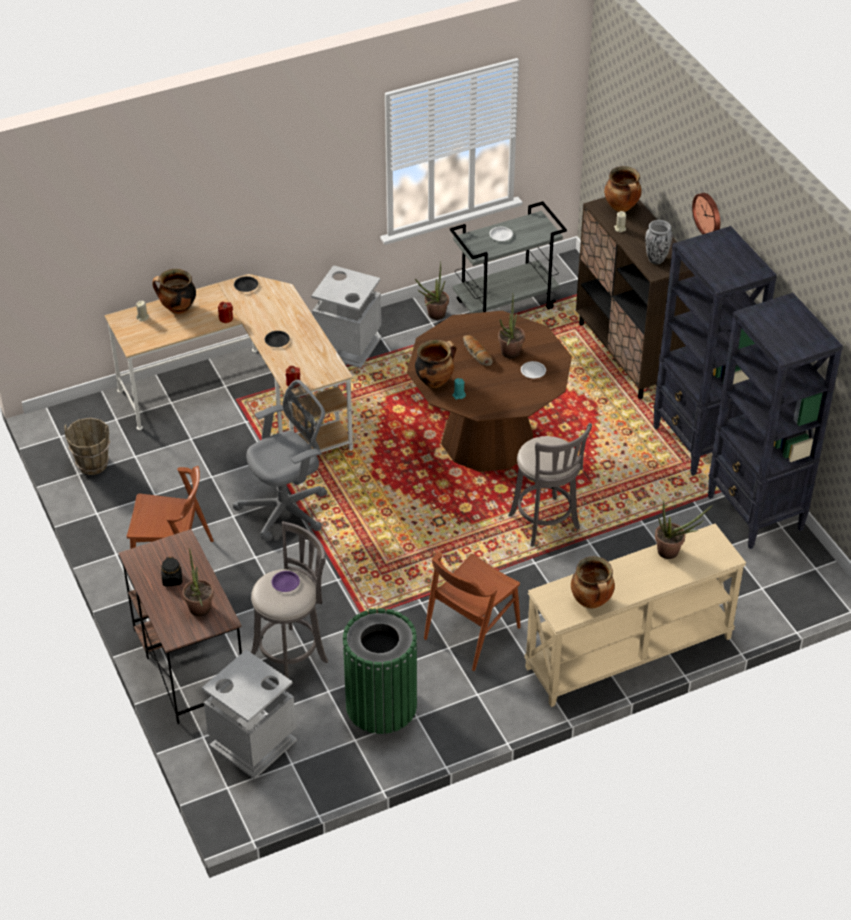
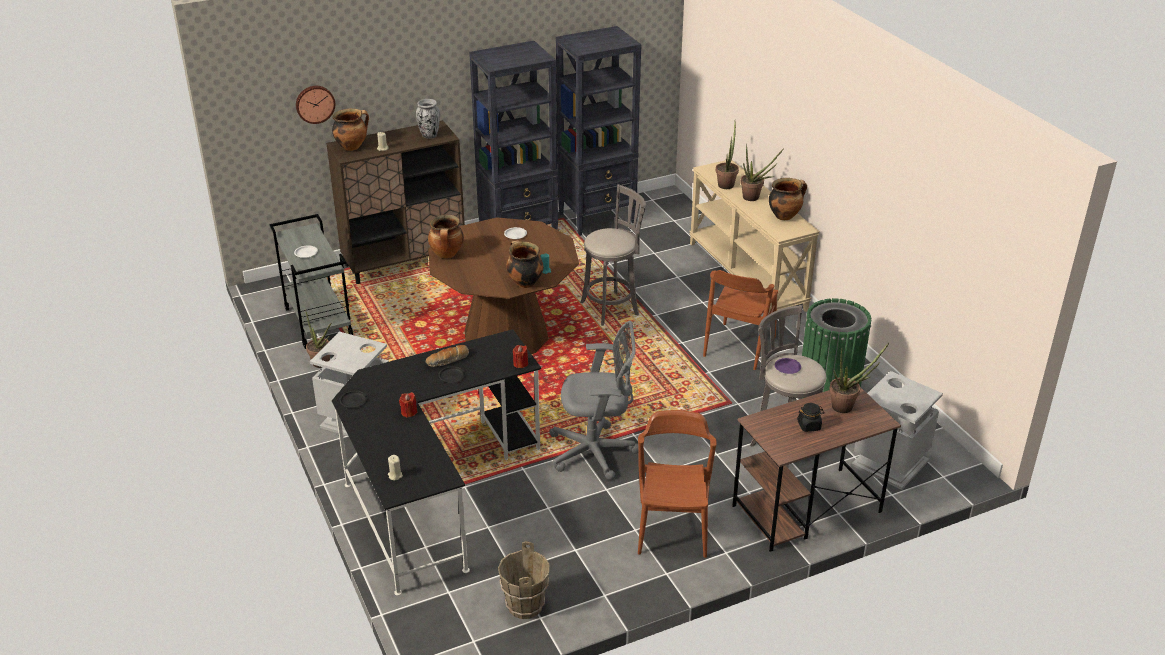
camera: 90 degrees left, 10 degrees down
(177, 308) = (384, 449): cooking pot -> cooking pot (447, 255)
(245, 401) = (431, 488): beige desk -> black desk
(288, 509) = (596, 452): grey office chair -> grey office chair turned 120 degrees clockwise
(471, 633) = (739, 346): brown chair -> brown chair turned 75 degrees clockwise
(476, 354) = (489, 261): bread -> bread (448, 361)
(509, 355) = (492, 246): potted plant -> potted plant (754, 198)
(708, 214) = (433, 71): wall clock -> wall clock (315, 103)

